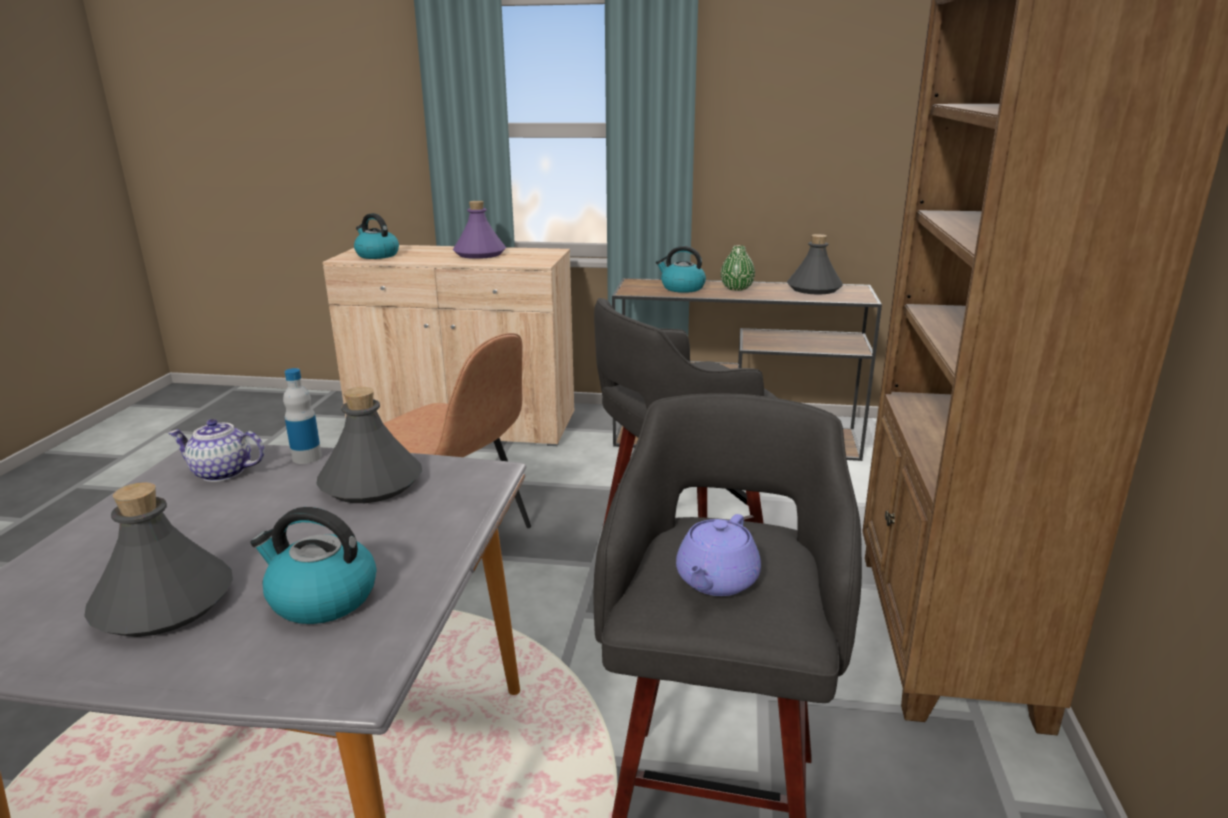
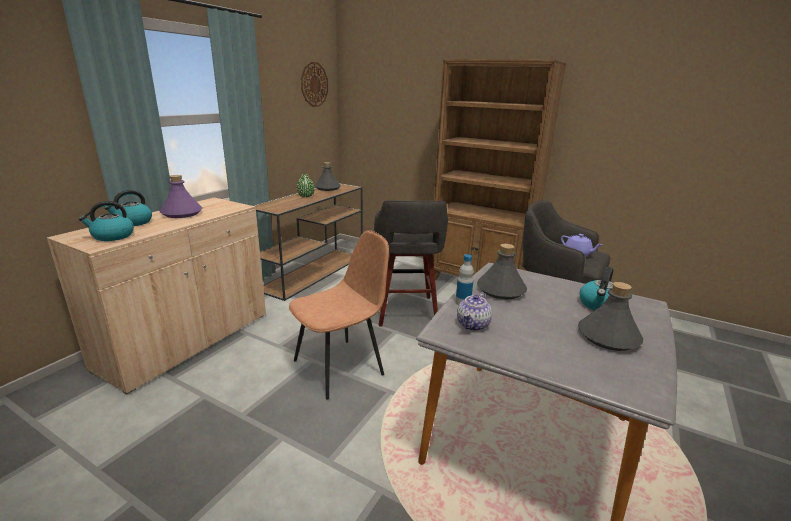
camera: 70 degrees left, 0 degrees up
(682, 288) = (288, 202): kettle -> kettle (133, 222)
(878, 72) = (314, 84): none -> wall clock

